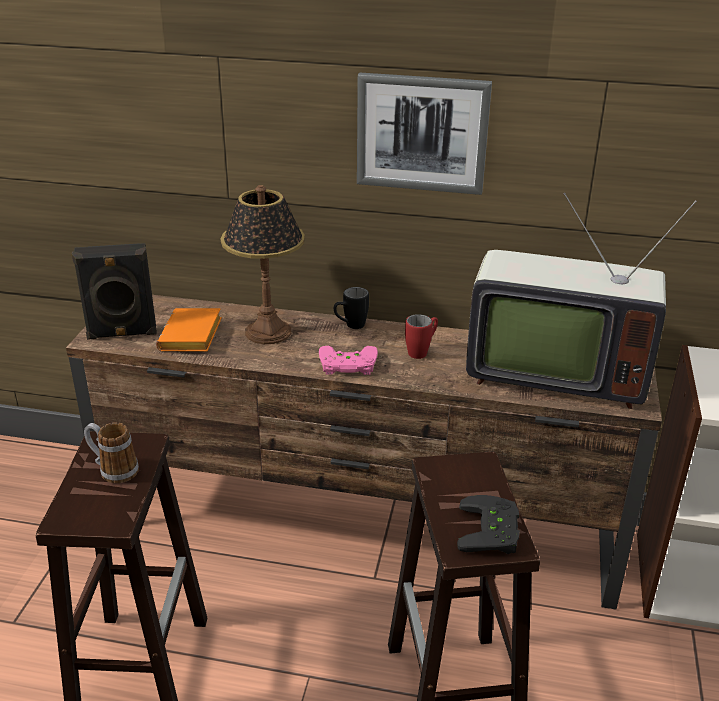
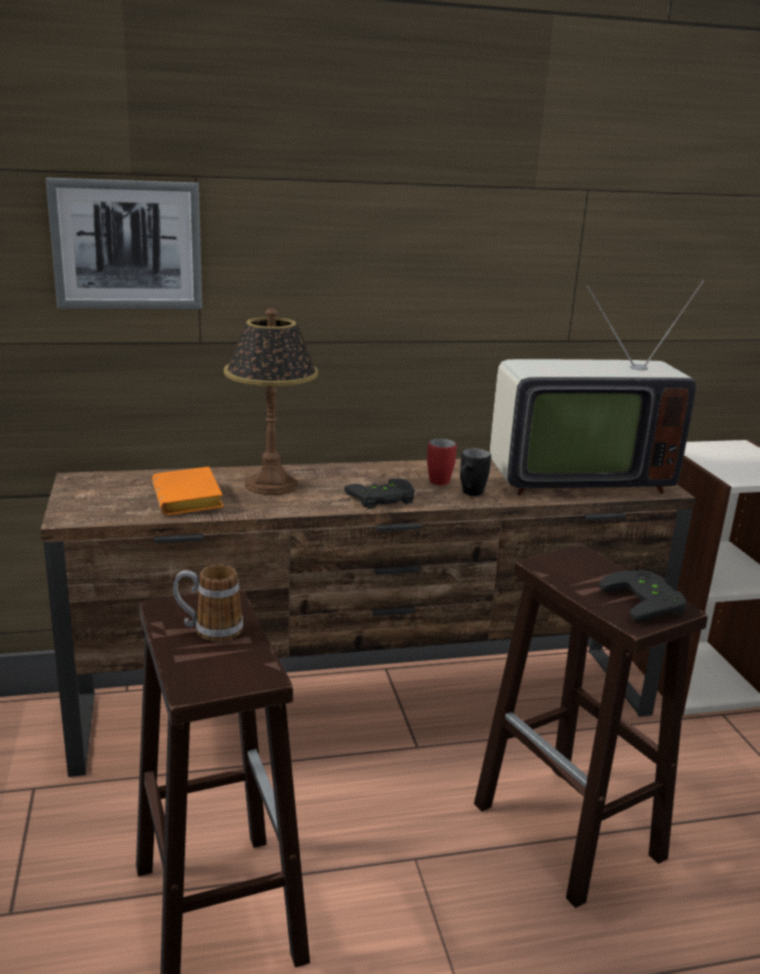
camera: 25 degrees left, 10 degrees down
(122, 334) = (102, 508): black speaker -> none
(347, 365) = (382, 499): pink game controller -> black game controller
(350, 326) = (351, 469): black mug -> black mug (469, 494)
(422, 133) = (419, 250): picture -> picture (127, 245)

